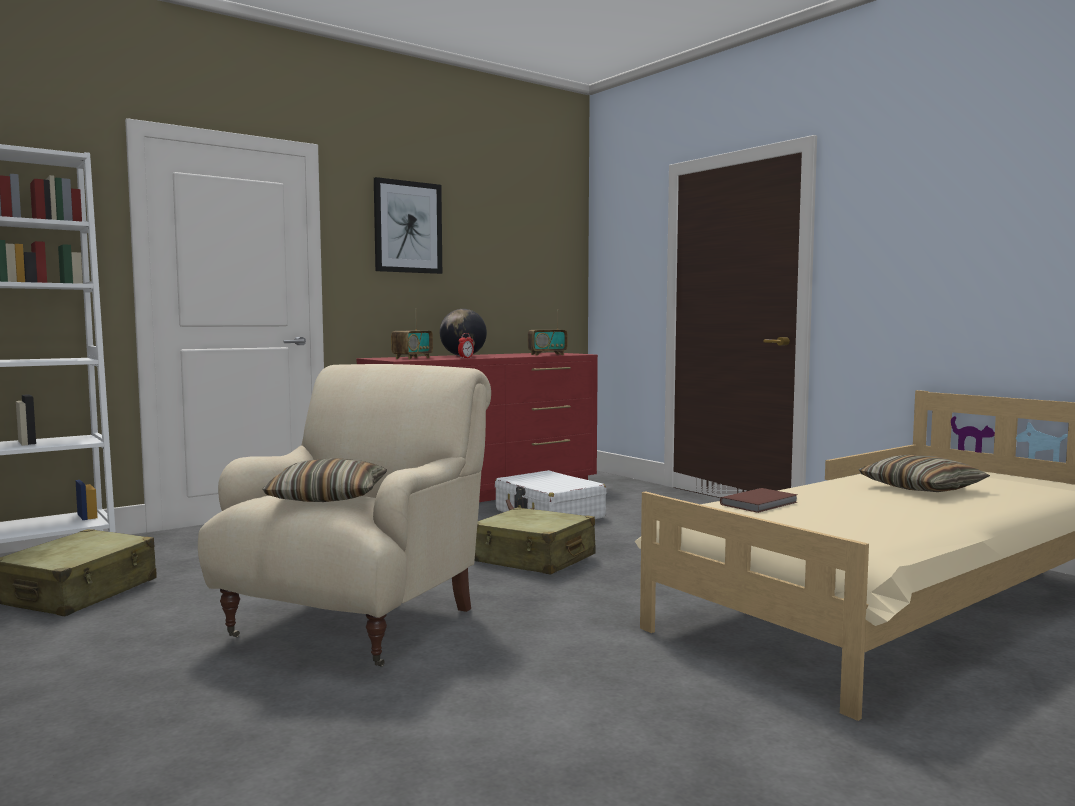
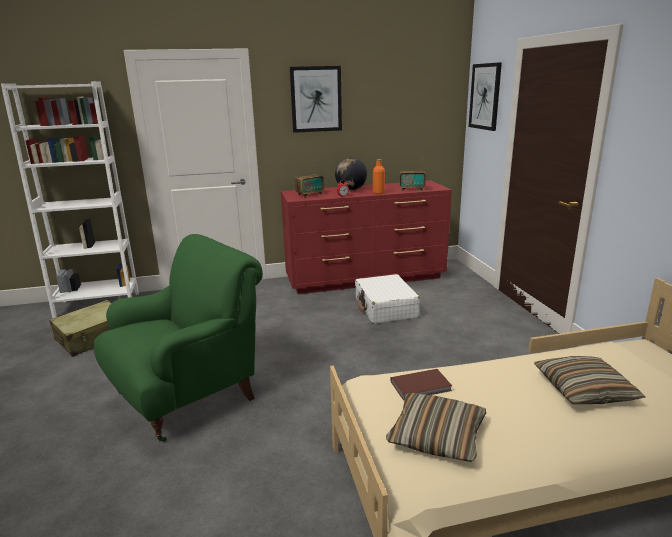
camera: 25 degrees right, 15 degrees up
(328, 497) = (147, 337): pillow -> pillow (436, 436)
(358, 621) = (188, 395): beige armchair -> green armchair
(509, 356) = (378, 193): none -> orange bottle
(534, 559) = (333, 355): beige suitcase -> none
(621, 239) = (485, 96): none -> picture

